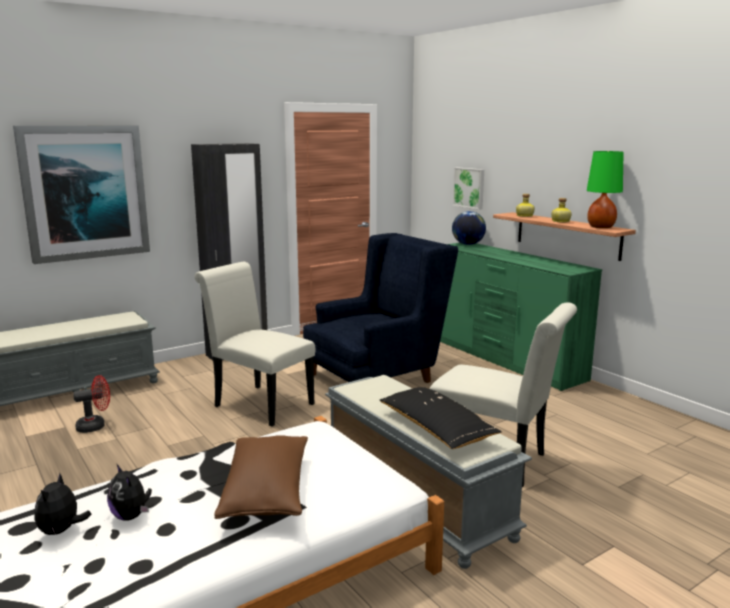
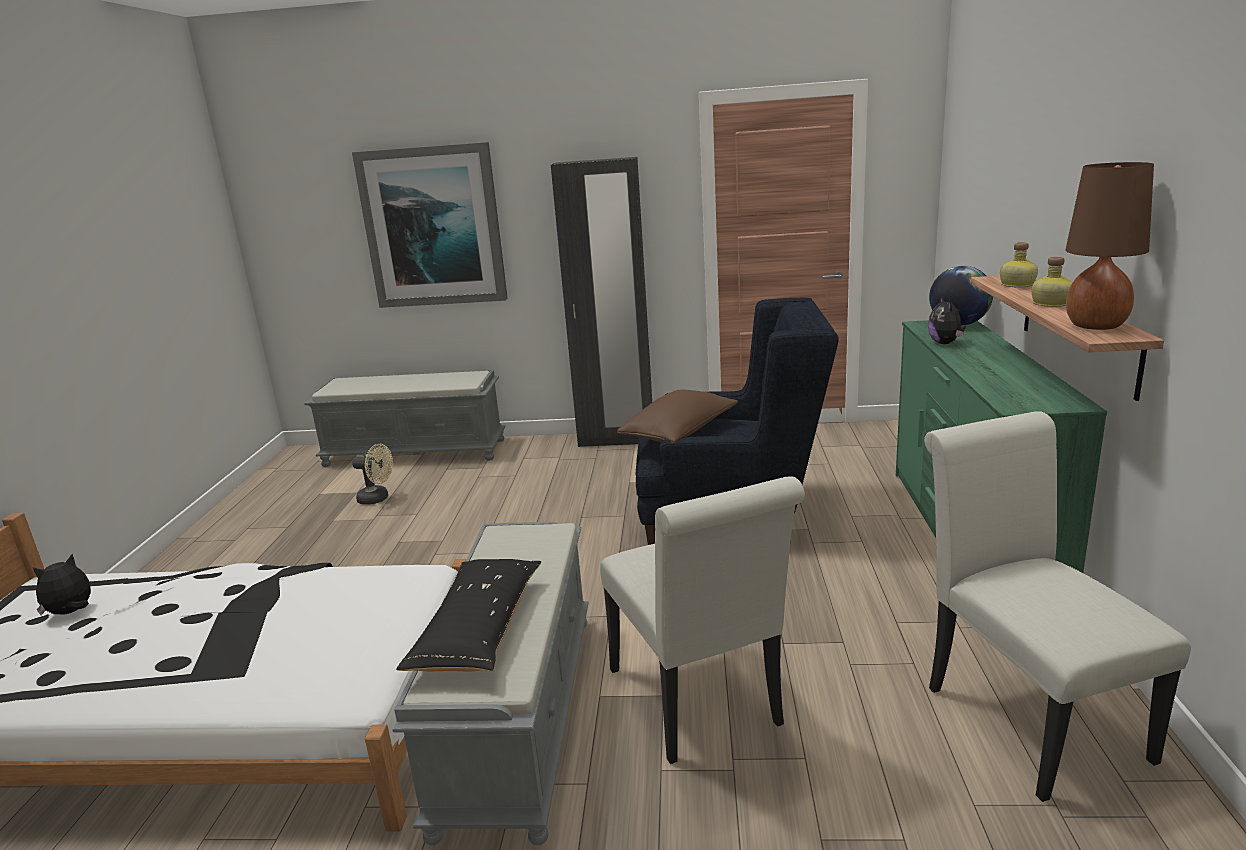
camera: 40 degrees right, 5 degrees up
(95, 426) = (378, 499): red fan -> beige fan
(131, 516) = (130, 619): plush toy -> plush toy (945, 343)
(259, 403) = (545, 515): white chair -> white chair (1024, 714)
(266, 492) = (247, 641): brown pillow -> brown pillow (680, 433)
(469, 188) = (985, 222): picture -> none
(601, 227) = (1096, 326): green table lamp -> brown table lamp

